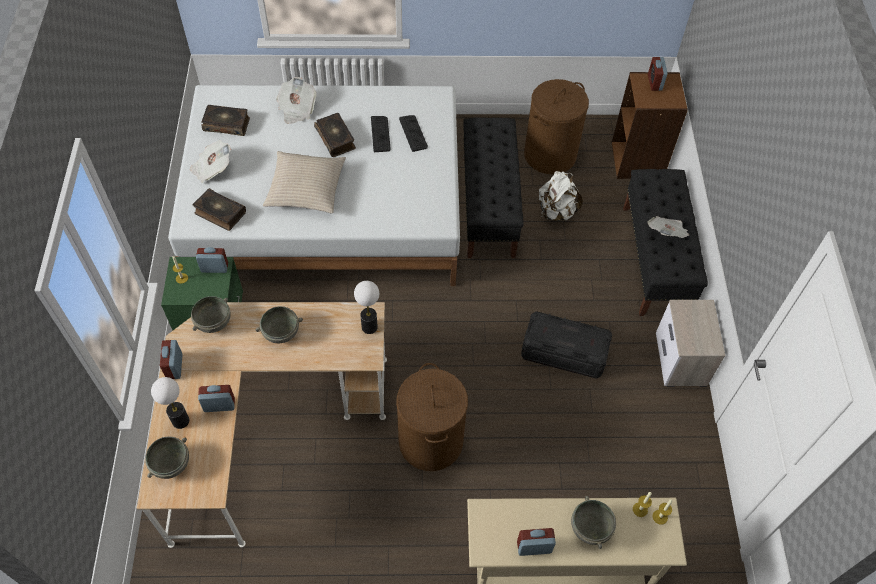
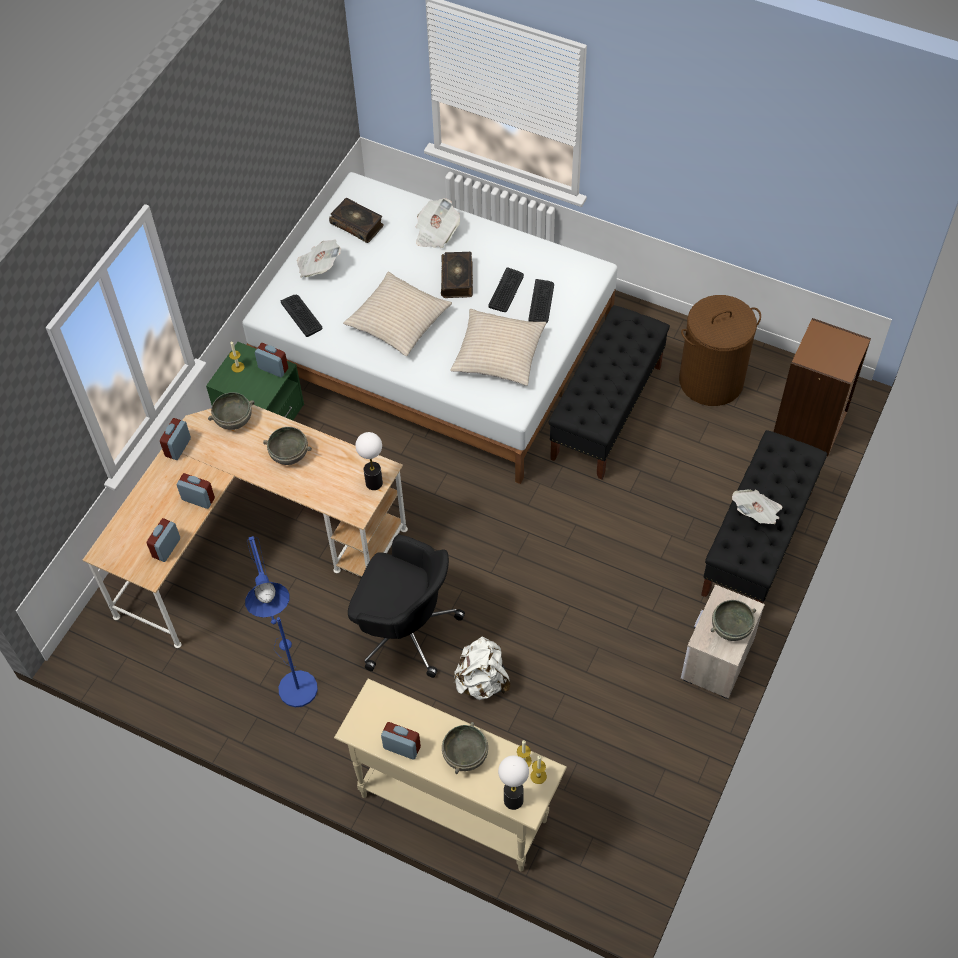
camera: 30 degrees right, 0 degrees up
(170, 463) = (130, 533): grey bowl -> grey bowl (731, 627)
(180, 420) = (157, 499): table lamp -> table lamp (513, 800)
(220, 213) = (301, 315): book -> keyboard
(364, 529) = (294, 682): none -> blue floor lamp
(404, 185) = (498, 354): none -> beige pillow
(431, 441) = (405, 629): brown laundry basket -> black office chair
(556, 211) = (679, 446): white backpack -> white backpack (482, 681)
(564, 353) = (593, 599): black storage box -> none
(654, 82) = (833, 340): alarm clock -> alarm clock (166, 548)

